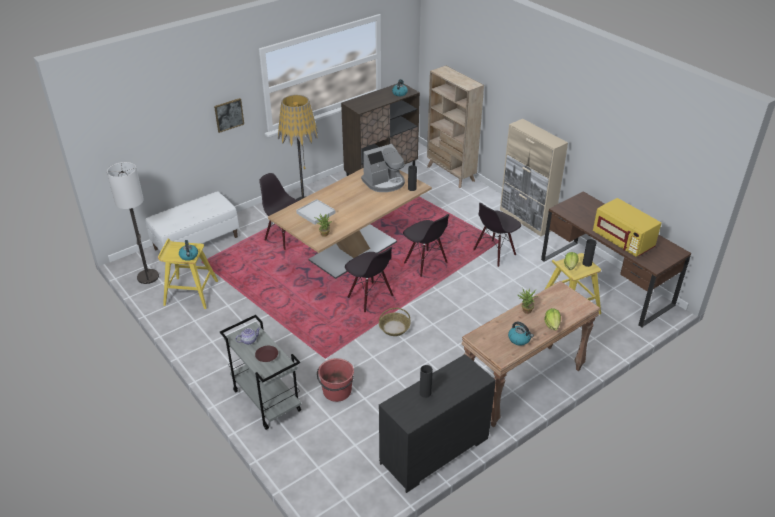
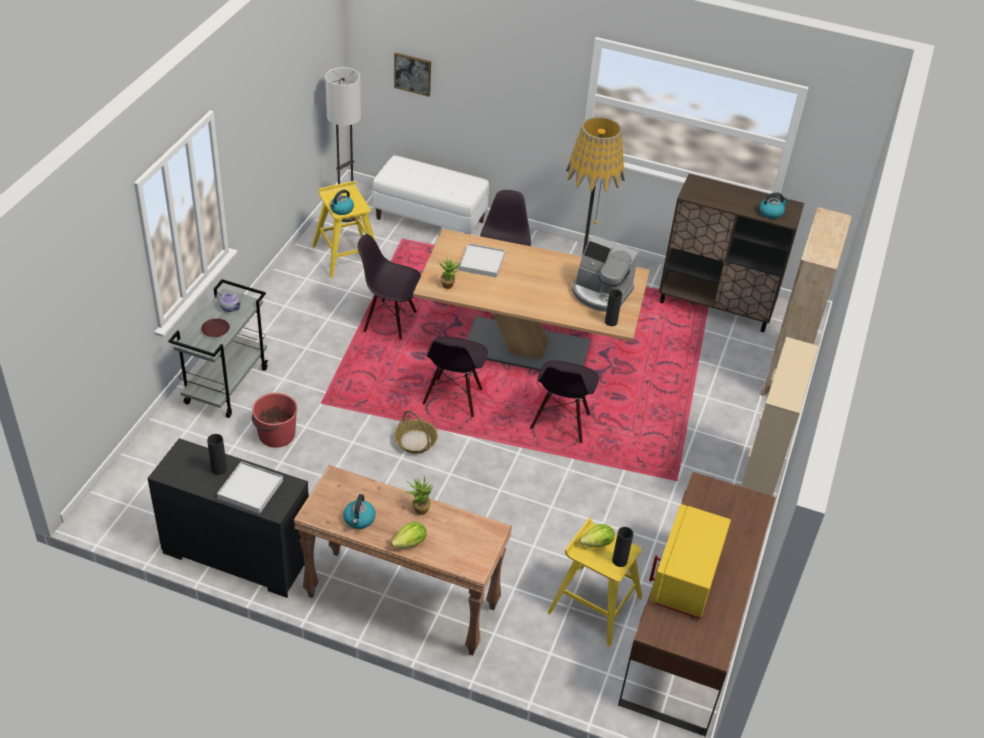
camera: 55 degrees right, 5 degrees up
(229, 115) = (531, 97): picture -> picture (413, 74)
(455, 383) = (250, 489): none -> white tray
(494, 253) = (644, 484): black chair -> black chair (390, 321)

